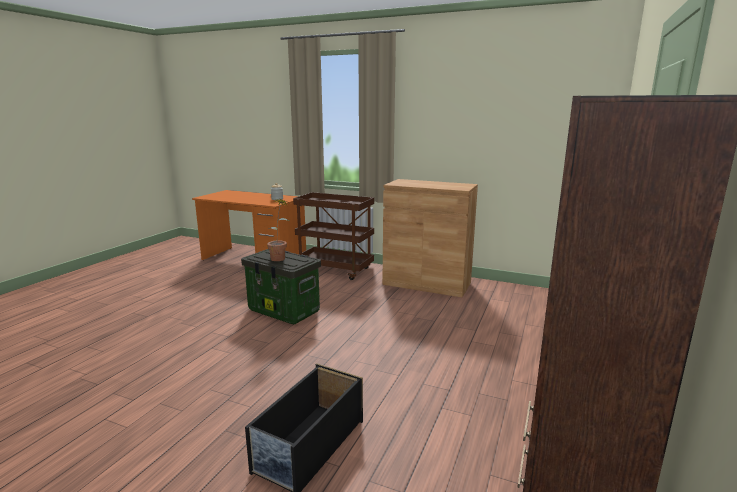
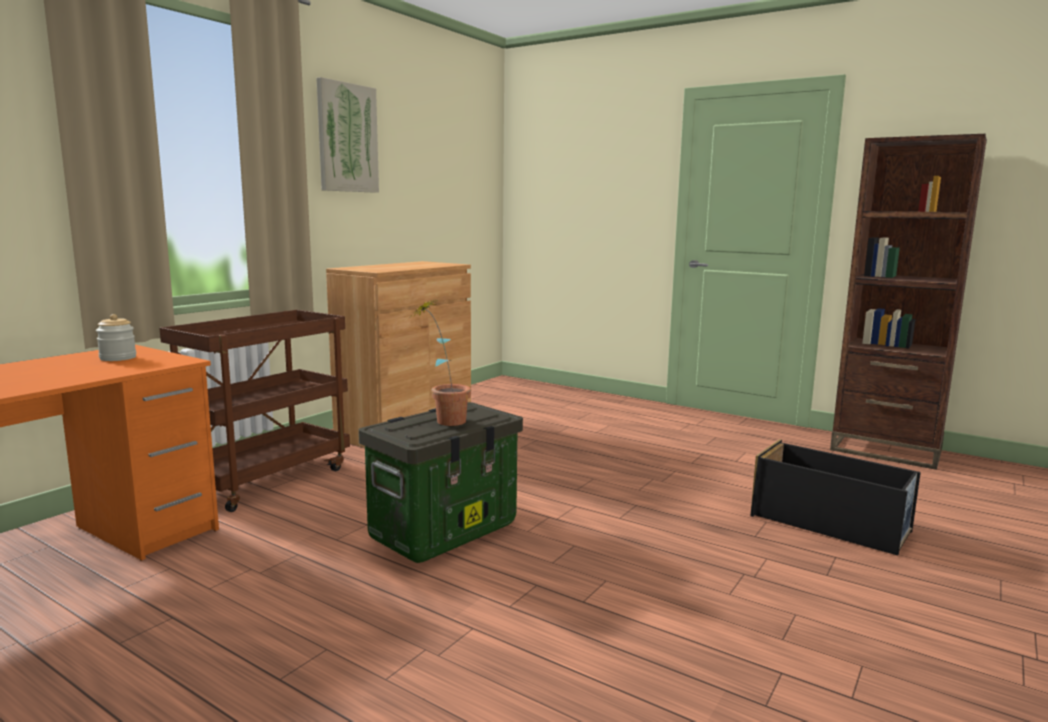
camera: 80 degrees left, 5 degrees down
(438, 102) = (347, 138): none -> picture

